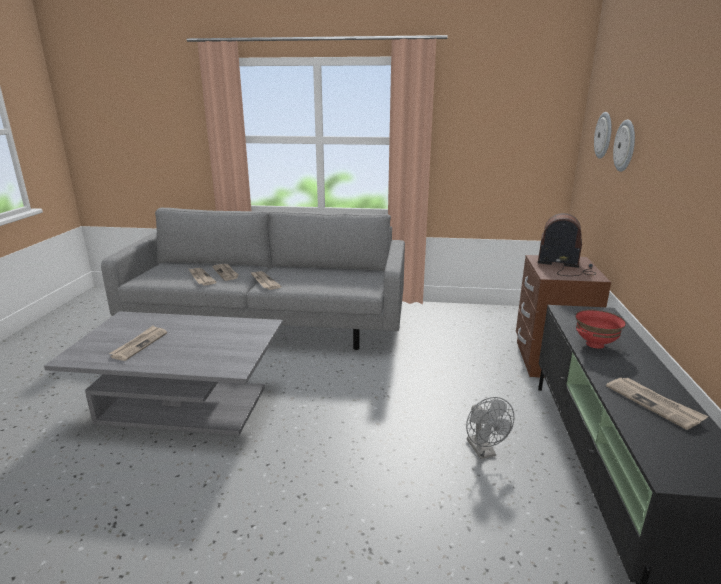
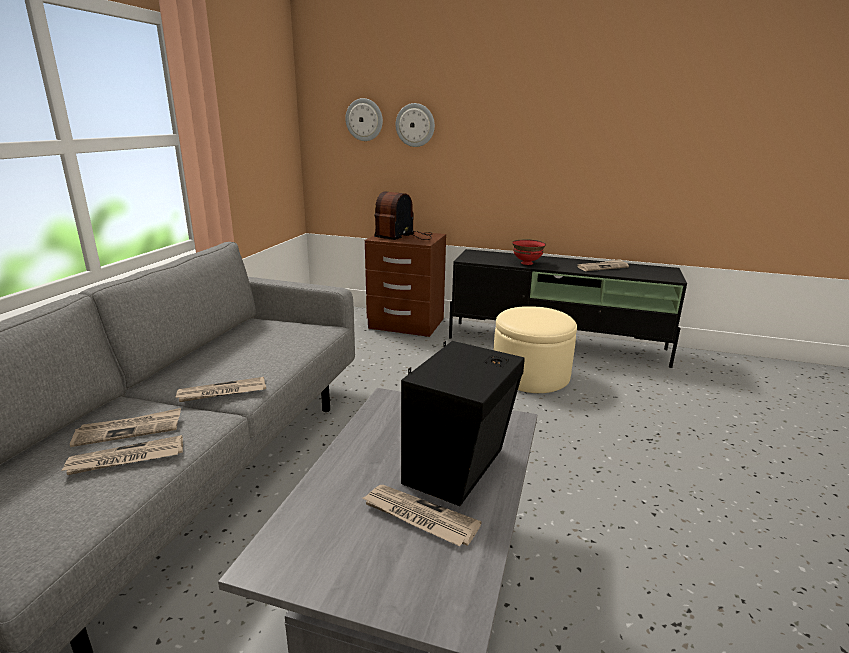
camera: 80 degrees left, 0 degrees up
(181, 352) = (460, 467): none -> black speaker
(484, 451) = (530, 375): grey fan -> beige ottoman

